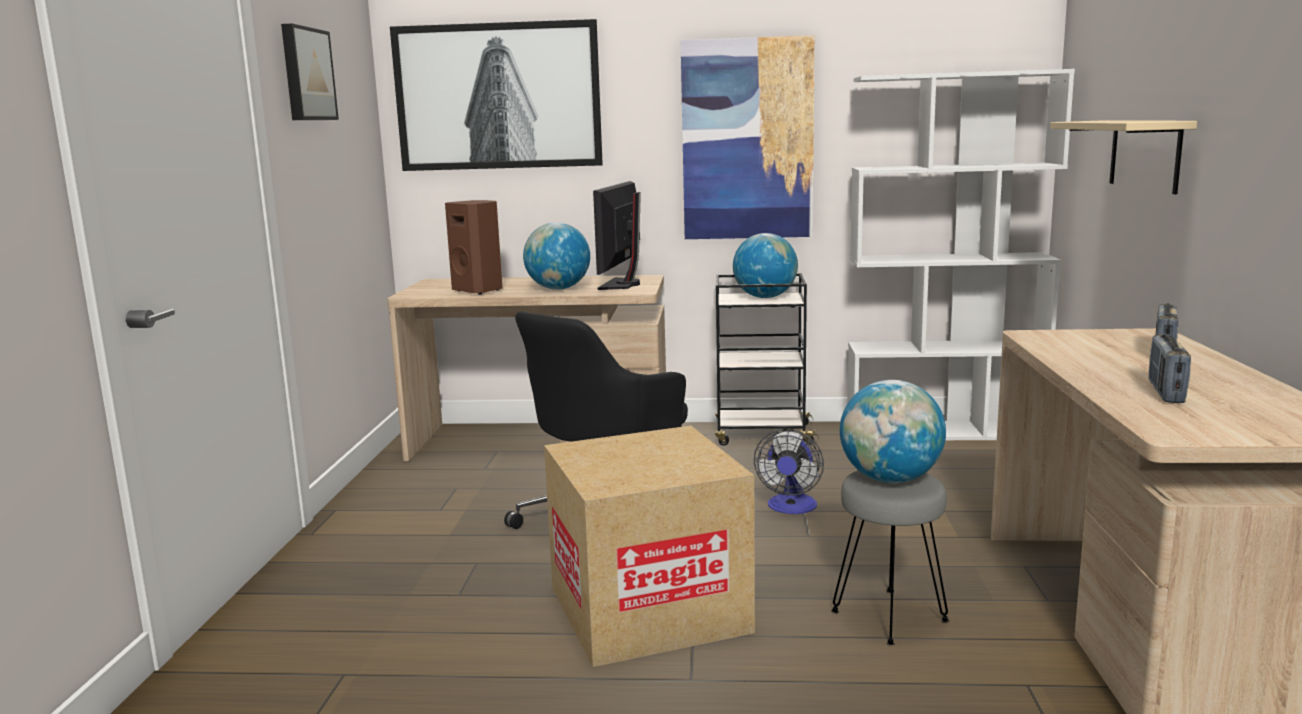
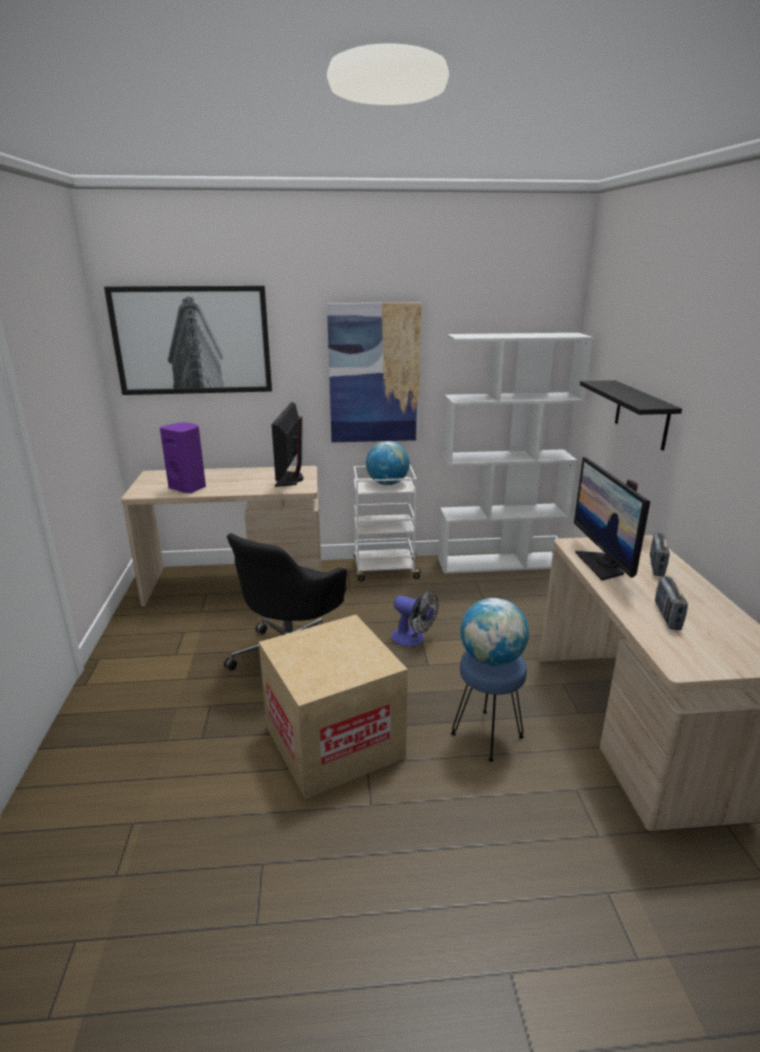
camera: 10 degrees left, 10 degrees up
(306, 74) = (46, 345): picture -> none
(479, 290) = (189, 488): brown speaker -> purple speaker
(558, 289) = (246, 485): globe -> none
(761, 435) = (384, 570): black cart -> white cart
(791, 508) = (413, 639): fan -> fan turned 60 degrees counterclockwise
(888, 615) = (486, 734): grey stool -> blue stool
(1074, 351) = (602, 565): none -> monitor
(1144, 154) = (641, 414): beige shelf -> black shelf

